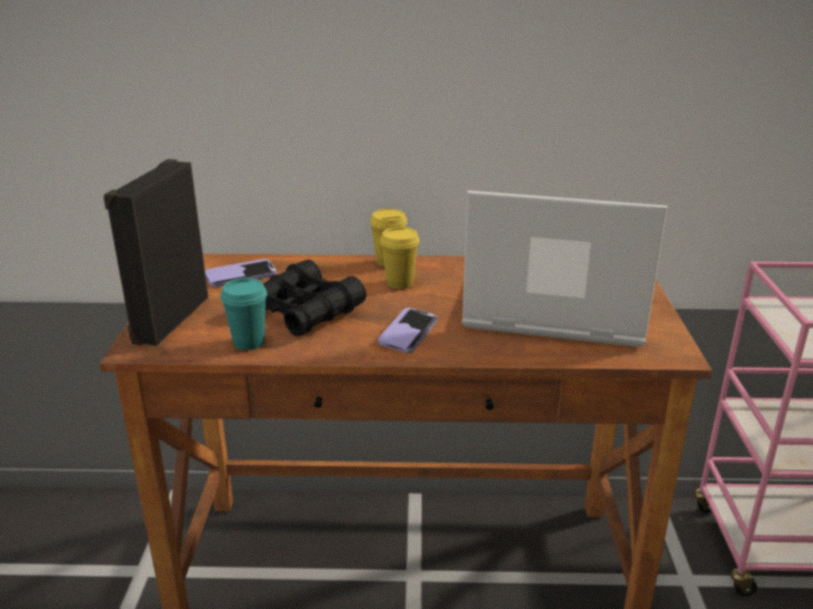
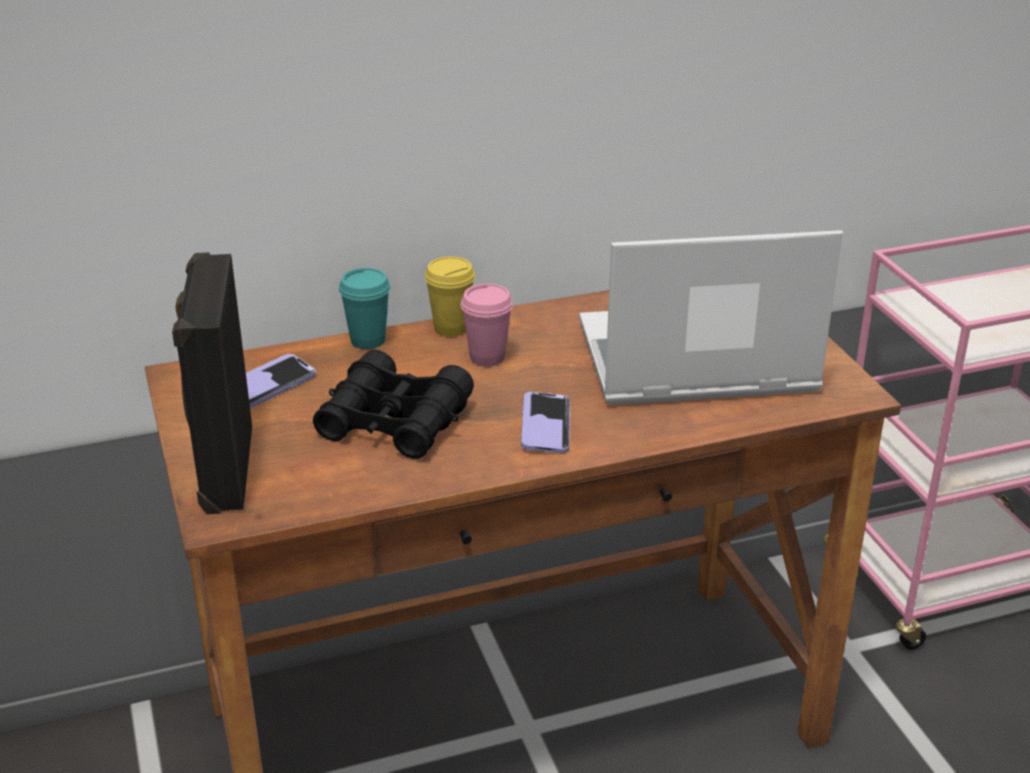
camera: 20 degrees left, 5 degrees up
(248, 342) = (359, 480): turquoise cup -> turquoise cup (368, 340)
(399, 283) = (487, 357): yellow cup -> pink cup

